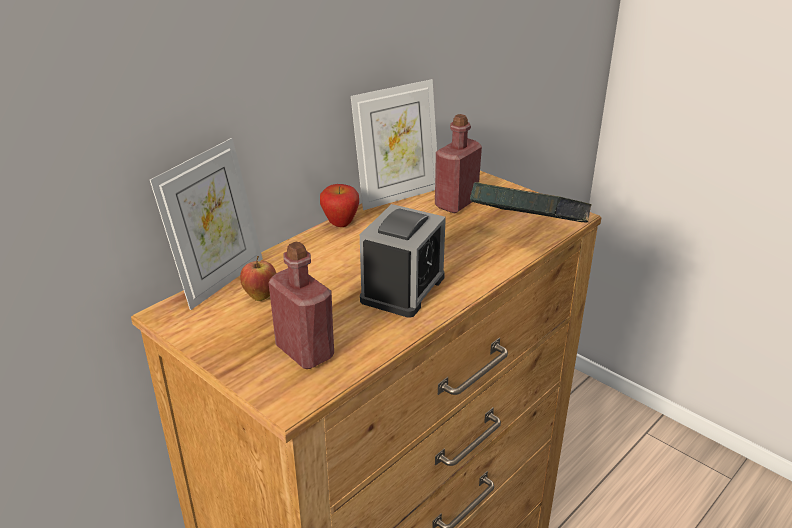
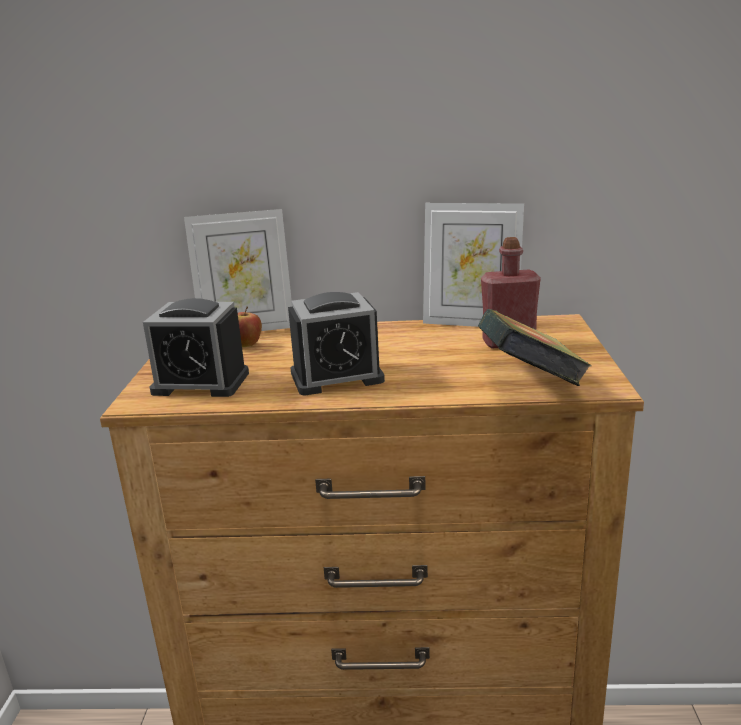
camera: 50 degrees right, 10 degrees down
(305, 351) = (201, 383): red bottle -> alarm clock
(340, 224) = (386, 326): apple -> none

